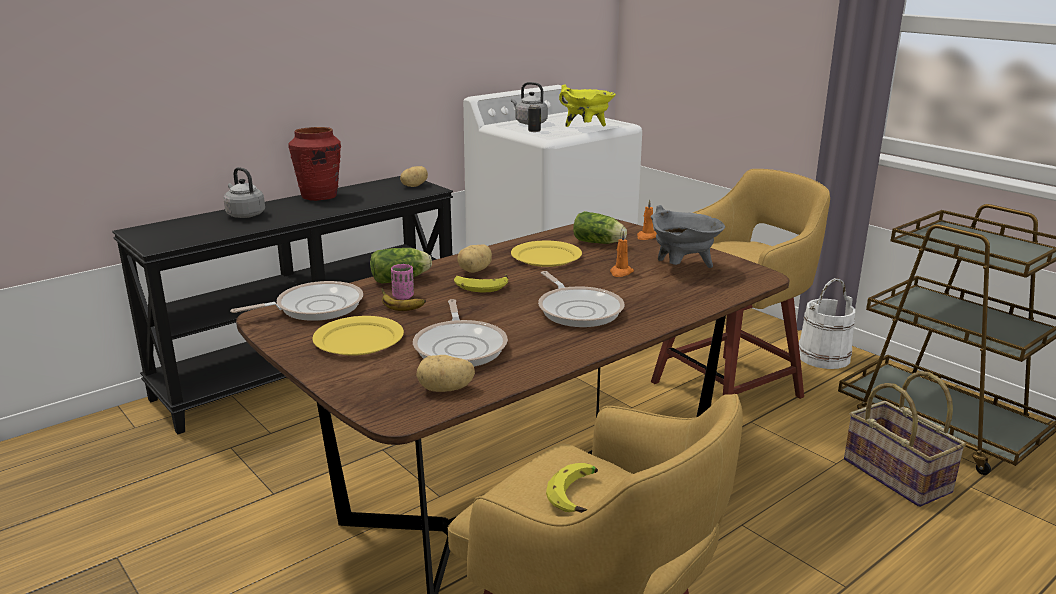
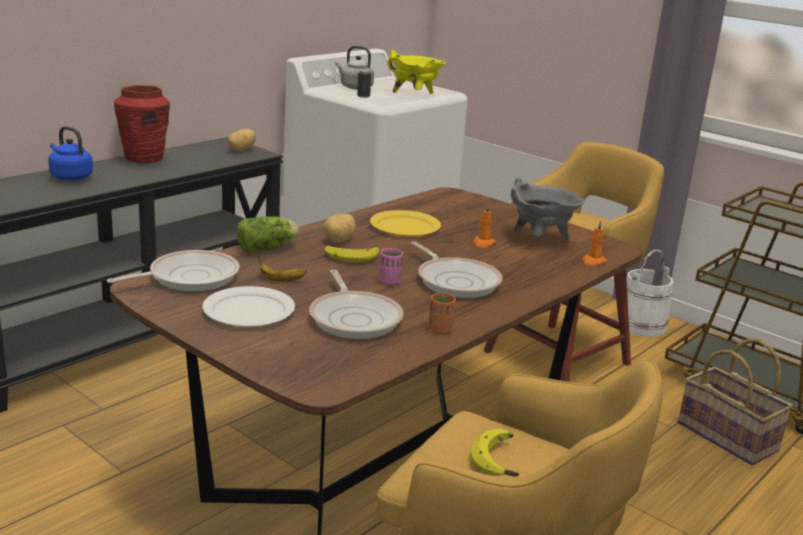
camera: 10 degrees left, 0 degrees up
(244, 214) = (70, 177): grey kettle -> blue kettle
(359, 340) = (249, 311): yellow plate -> white plate
(403, 296) = (276, 266): pink cup -> pink cup (389, 281)
(445, 389) = (356, 360): potato -> none
(543, 359) = (440, 330): none -> orange cup
(600, 243) = (452, 213): lettuce -> none
(646, 237) = (495, 208): orange candle -> orange candle (593, 261)

